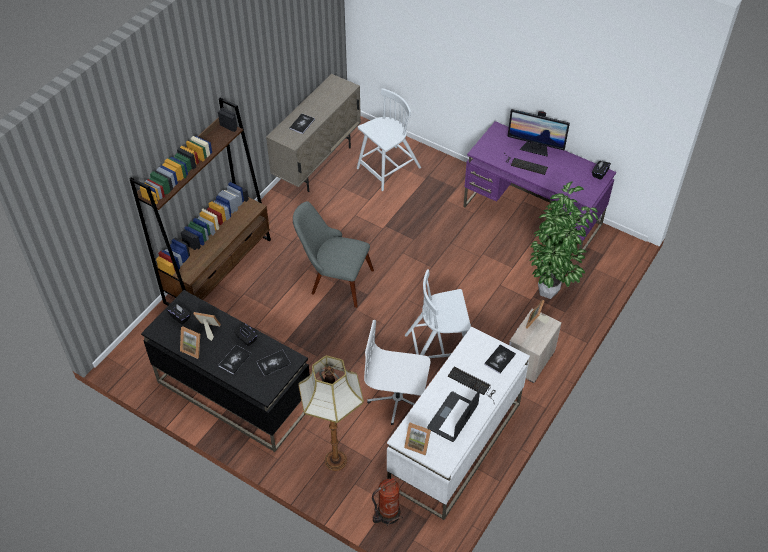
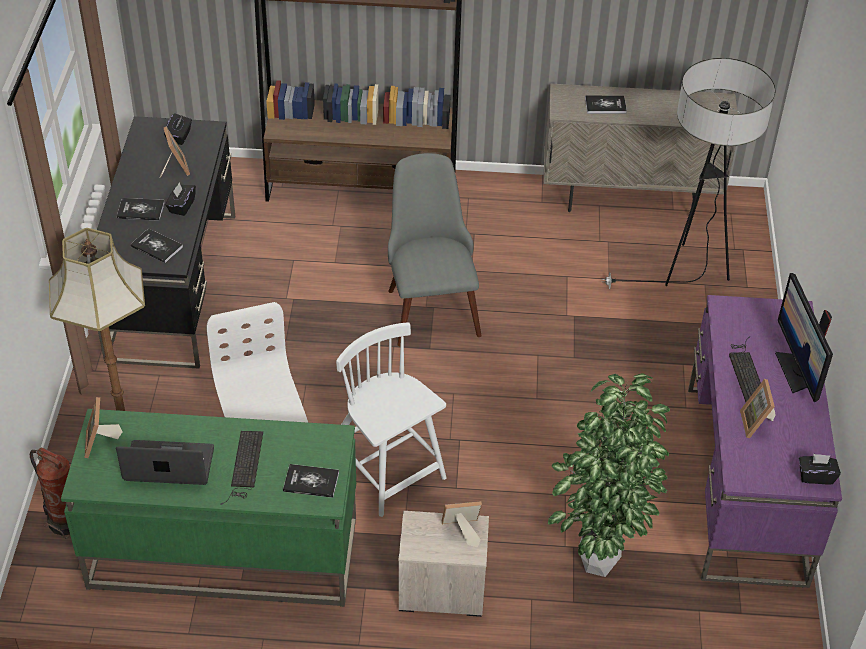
camera: 60 degrees right, 5 degrees down
(193, 348) = (137, 168): picture frame -> picture frame (757, 424)
(388, 169) = (687, 274): white chair -> floor lamp
(454, 445) = (222, 553): white desk -> green desk

